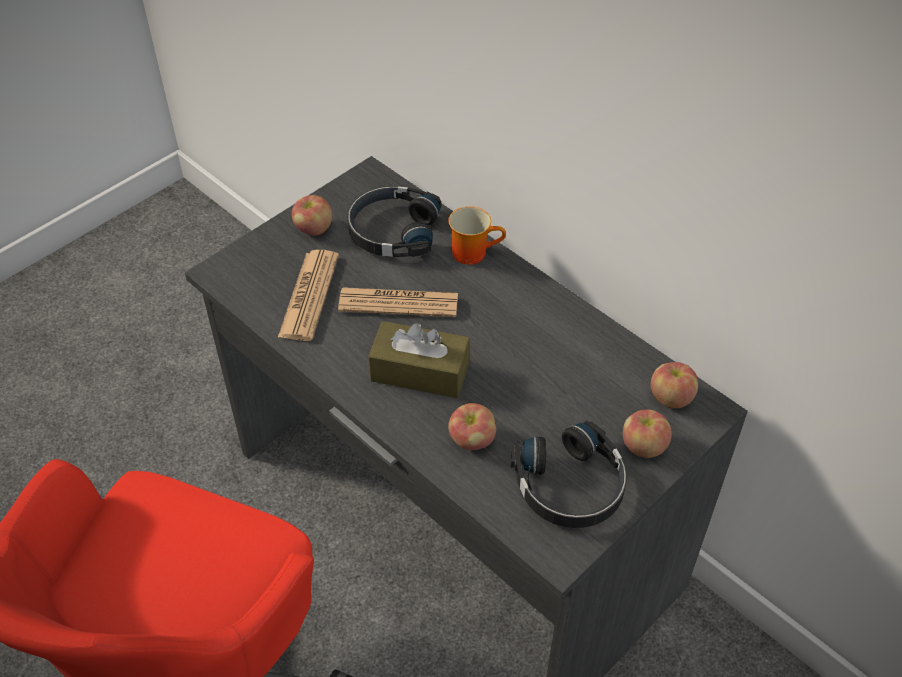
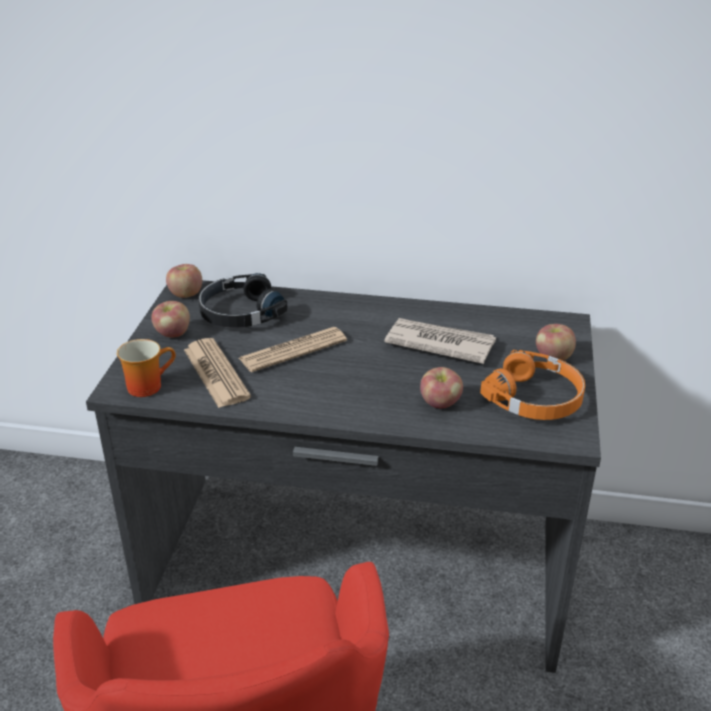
camera: 35 degrees left, 15 degrees down
(420, 372) = (356, 382): brown tissue box -> none
(473, 251) = (315, 302): mug -> mug (147, 384)
(543, 366) = (439, 343): none -> newspaper
(570, 486) = (535, 398): black headphones -> orange headphones
(670, 397) = (538, 326): apple -> apple (185, 294)

